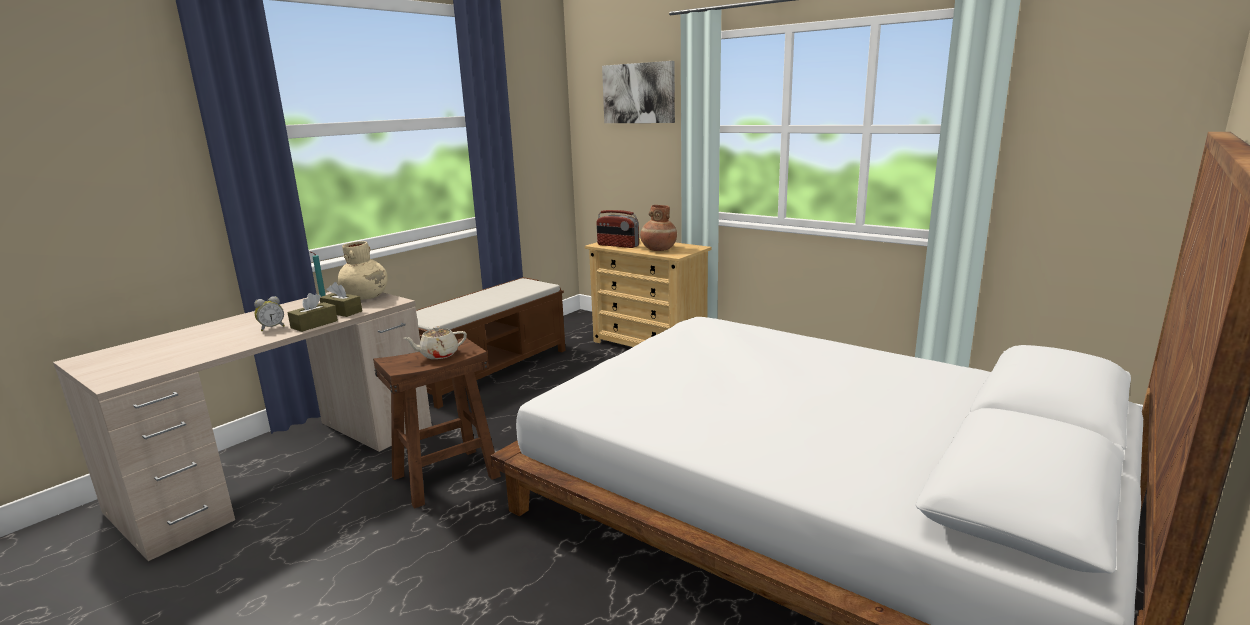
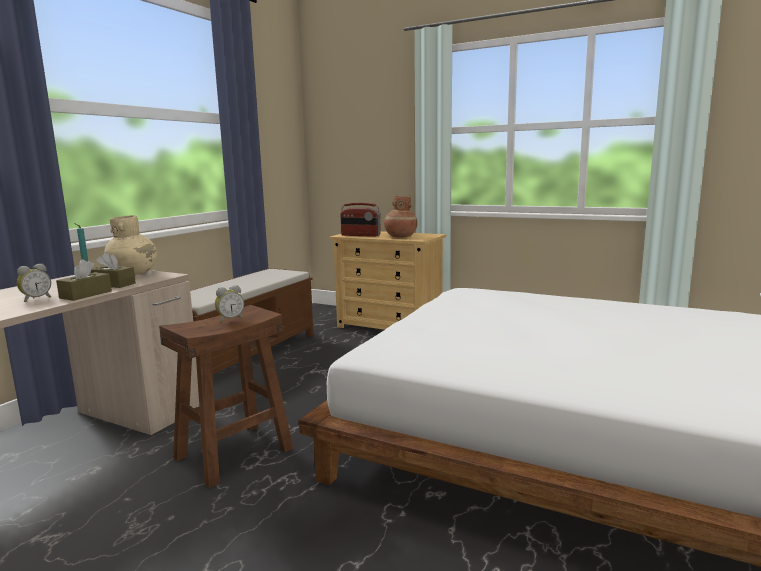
camera: 10 degrees left, 5 degrees down
(438, 355) = (230, 319): beige teapot -> alarm clock
(639, 93) = (372, 102): picture -> none

